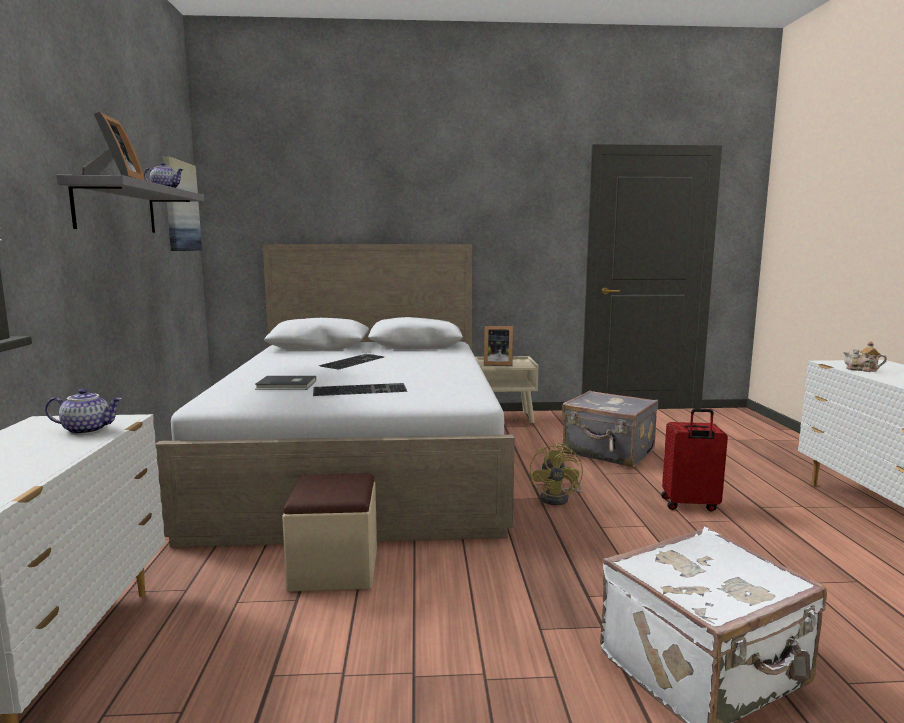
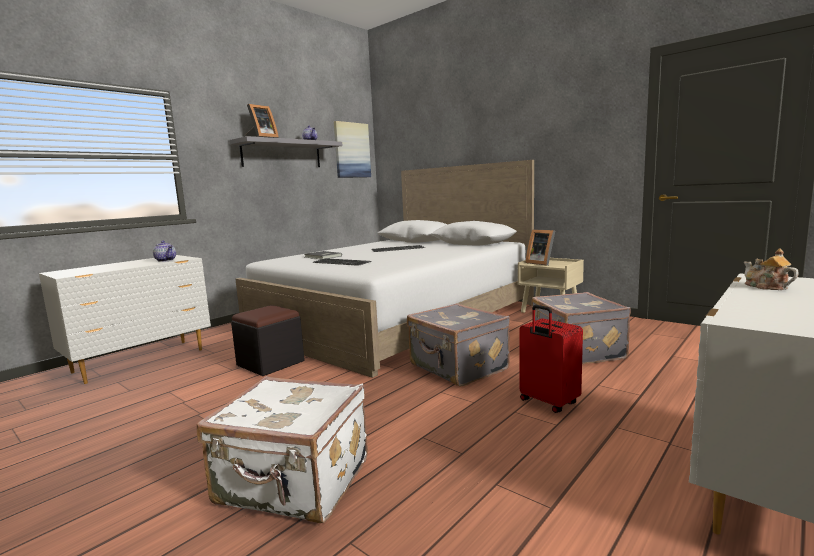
camera: 45 degrees right, 0 degrees up
(334, 569) = (270, 363): beige ottoman -> black ottoman
(559, 498) = (457, 368): yellow fan -> grey suitcase

